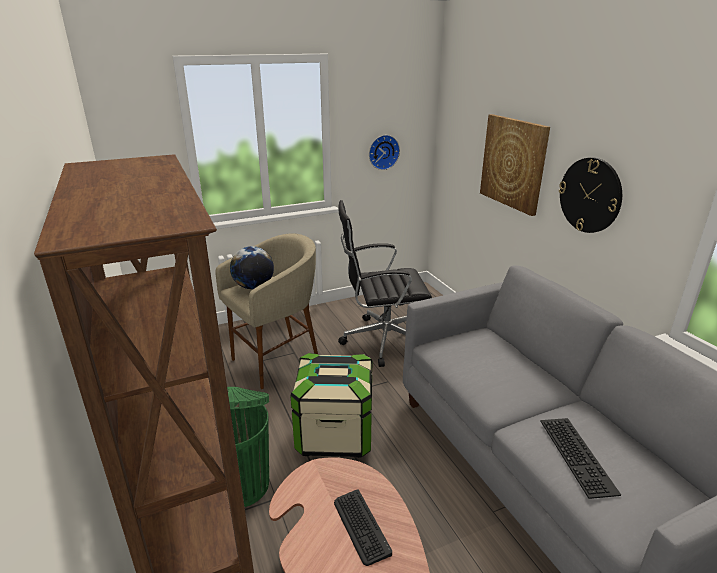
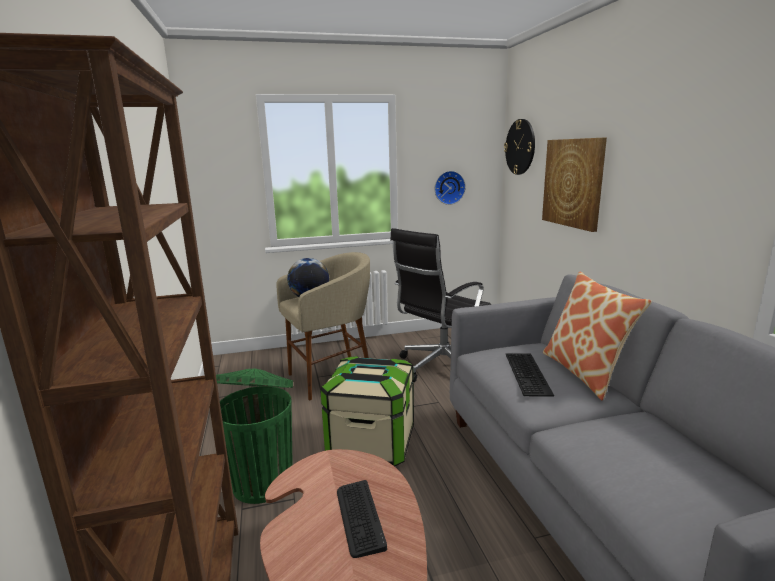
camera: 10 degrees right, 10 degrees down
(382, 340) = (440, 367): black office chair -> black office chair turned 45 degrees counterclockwise
(531, 363) = (585, 372): none -> pillow
(579, 455) = (630, 459): keyboard -> keyboard (529, 374)
(590, 195) = (651, 198): wall clock -> wall clock (520, 147)

